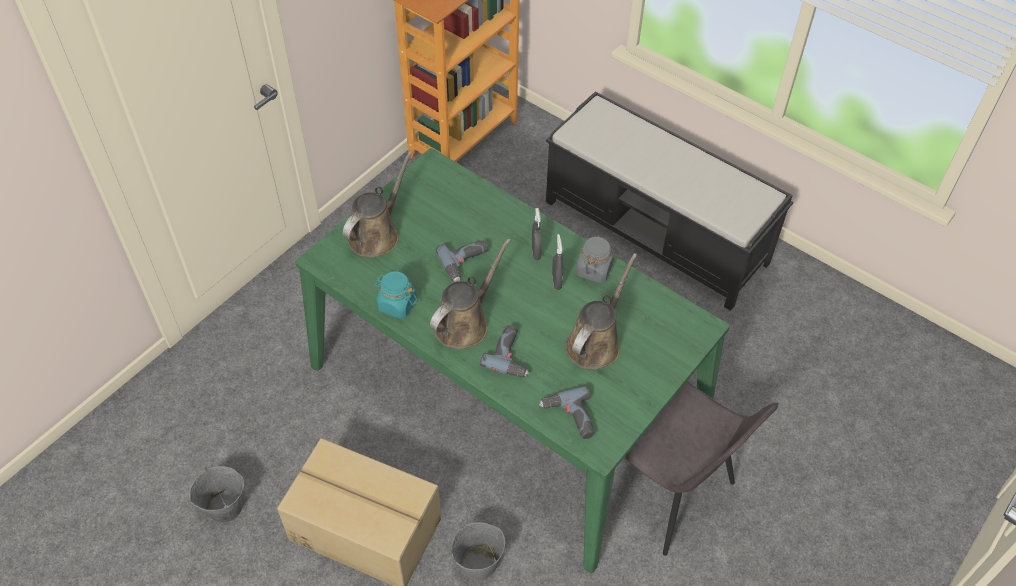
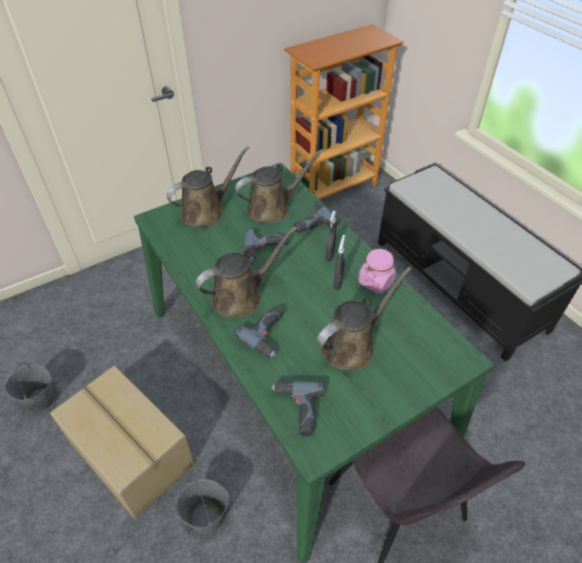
camera: 20 degrees right, 5 degrees down
(397, 305) = (193, 267): turquoise jar -> none
(449, 212) = (272, 208): none -> brown watering can
(499, 217) = (311, 221): none -> power drill
(594, 270) = (376, 281): grey jar -> pink jar

